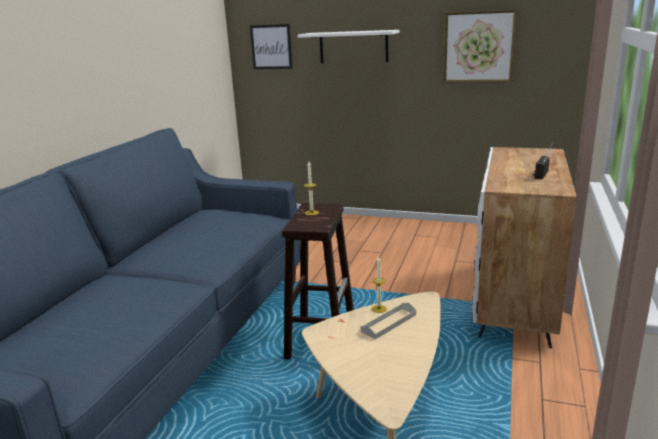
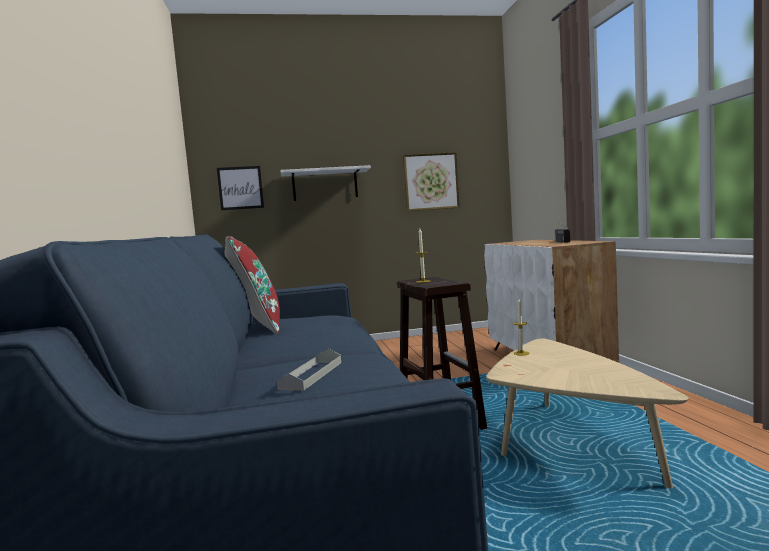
camera: 30 degrees left, 15 degrees down
(185, 221) = (257, 327): none -> red pillow
(389, 323) = (547, 357): grey tray -> grey tray (311, 375)

